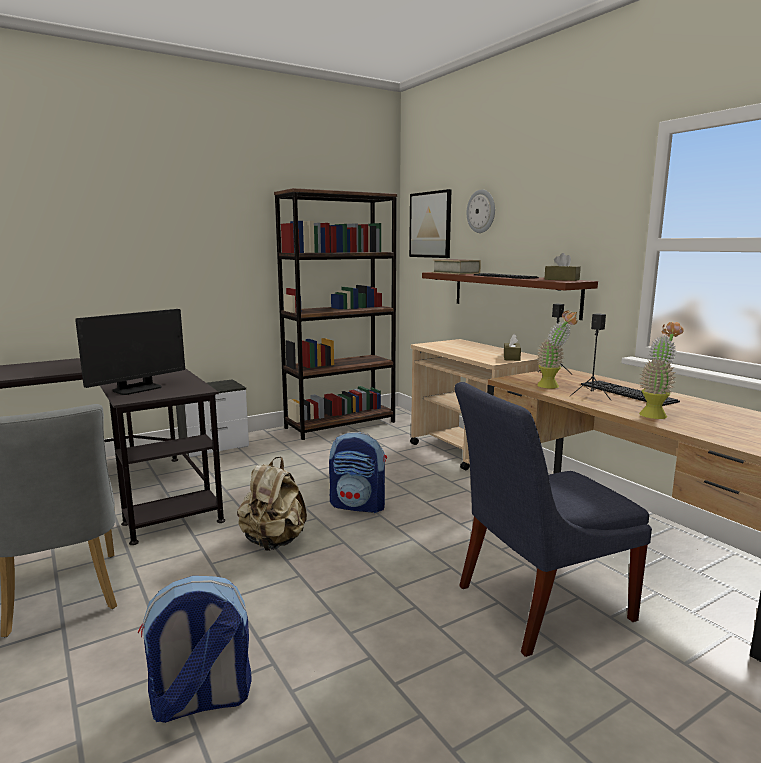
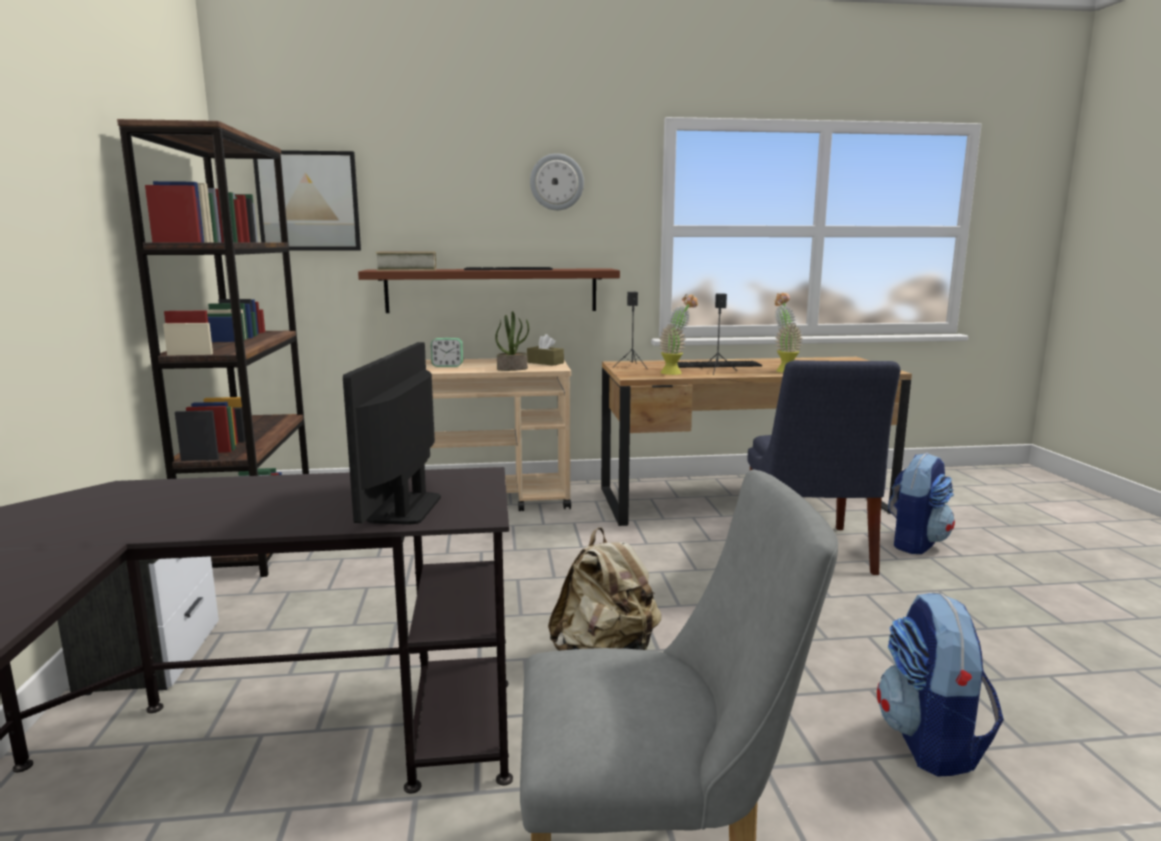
camera: 65 degrees left, 0 degrees up
(137, 389) = (405, 508): monitor -> monitor turned 150 degrees counterclockwise
(359, 505) = (553, 581): backpack -> backpack (915, 543)
(454, 346) = (447, 366): none -> alarm clock
(471, 356) = (512, 369): none -> potted plant
(481, 211) = (423, 187): wall clock -> wall clock (556, 182)
(561, 279) = (584, 268): brown tissue box -> none

